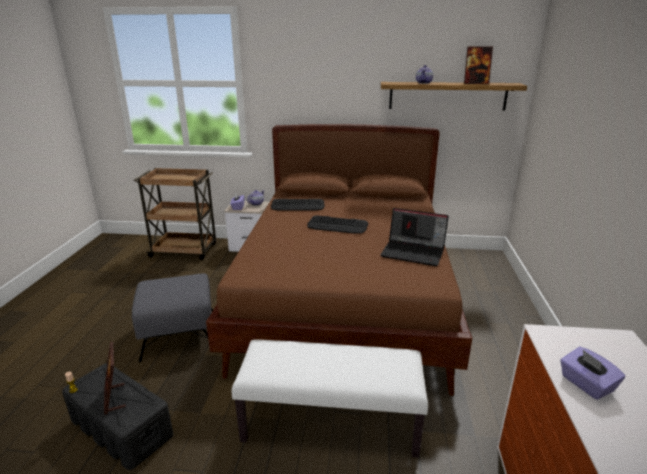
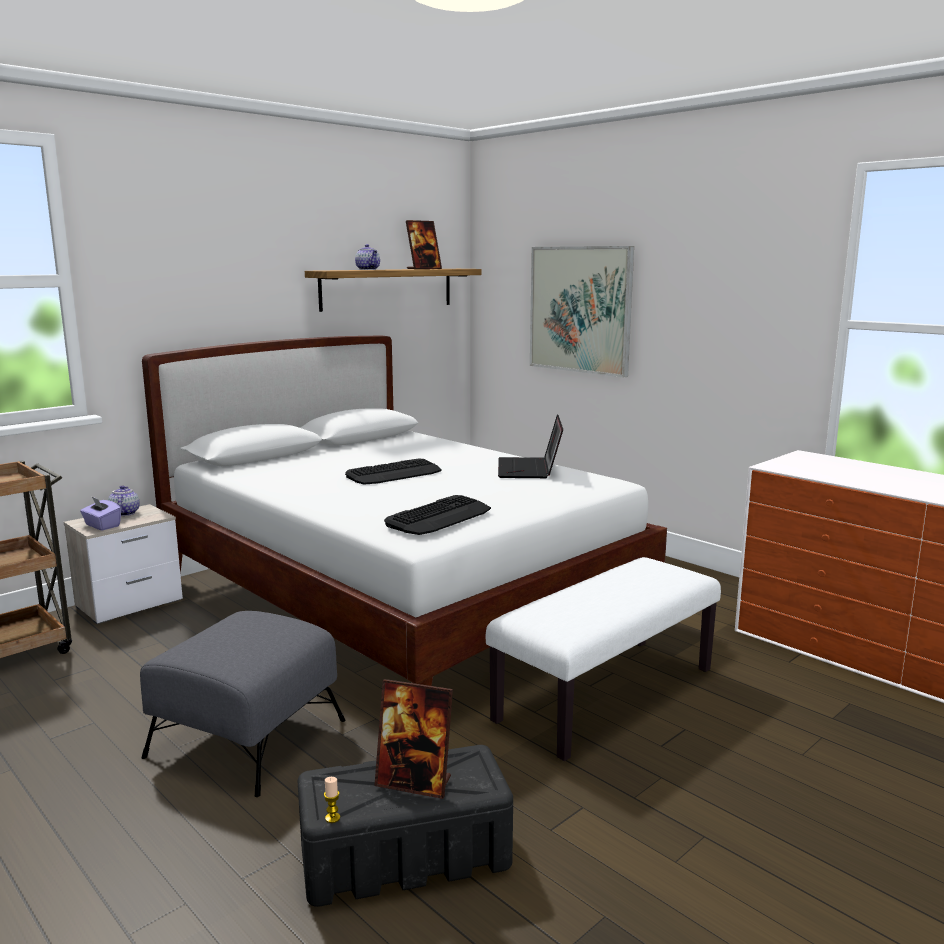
camera: 50 degrees left, 10 degrees down
(298, 206) = (281, 472): keyboard -> keyboard (439, 517)
(346, 299) = (399, 599): brown bed -> white bed
(414, 252) = (530, 469): laptop -> laptop turned 120 degrees clockwise
(569, 132) = (580, 309): none -> picture
(586, 384) = (848, 477): purple tissue box -> none

